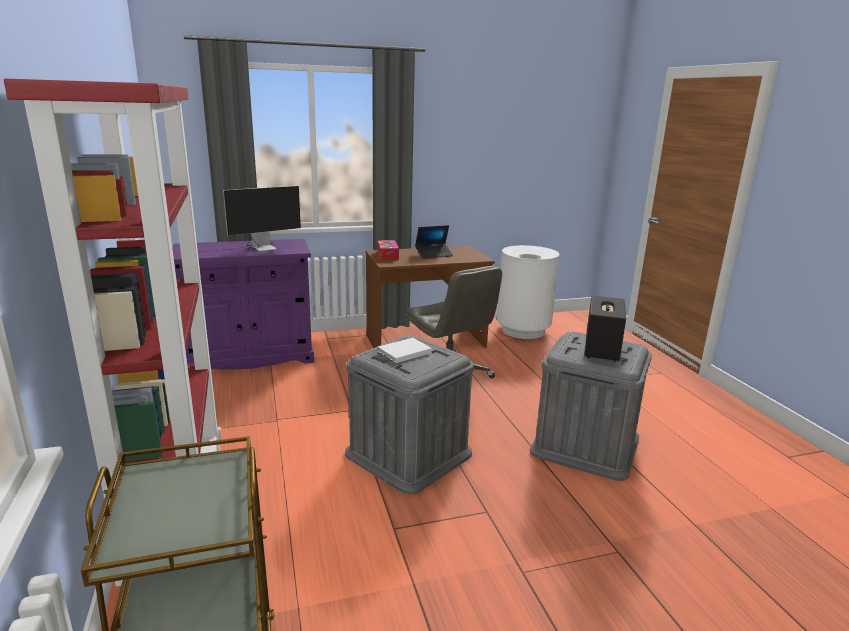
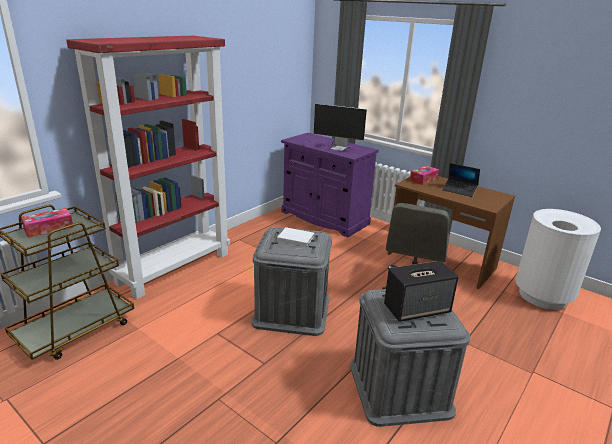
camera: 55 degrees right, 5 degrees up
(157, 507) = (49, 228): none -> tissue box

